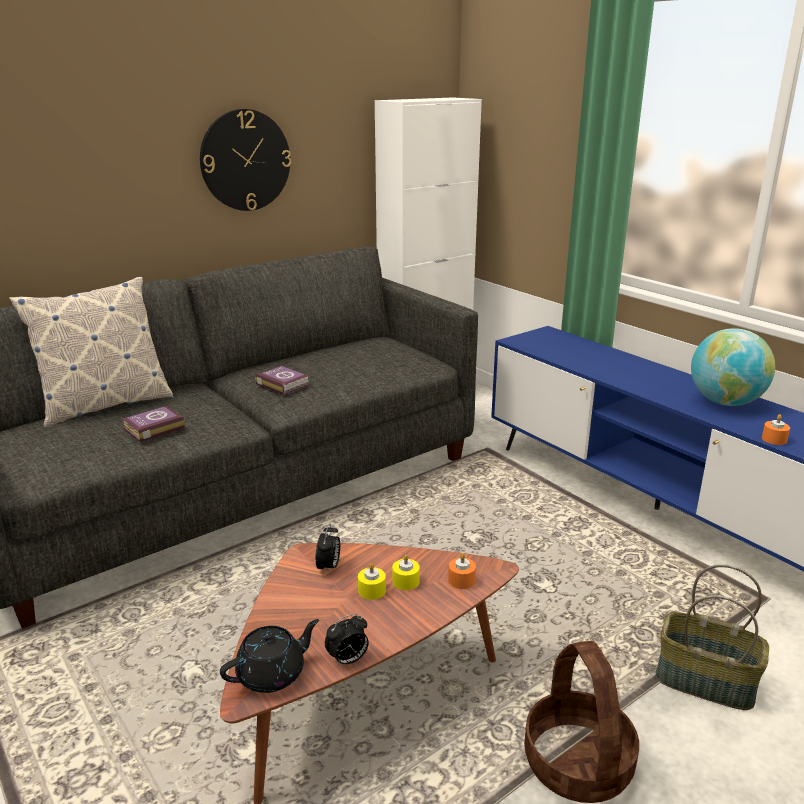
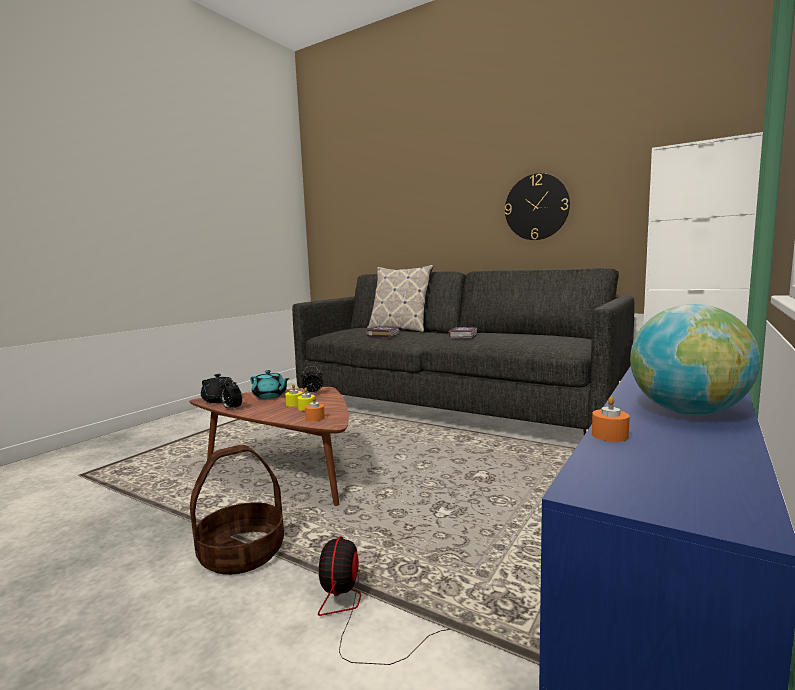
camera: 70 degrees right, 15 degrees down
(299, 611) = (270, 396): none -> turquoise teapot
(703, 682) = (357, 615): basket -> fan

